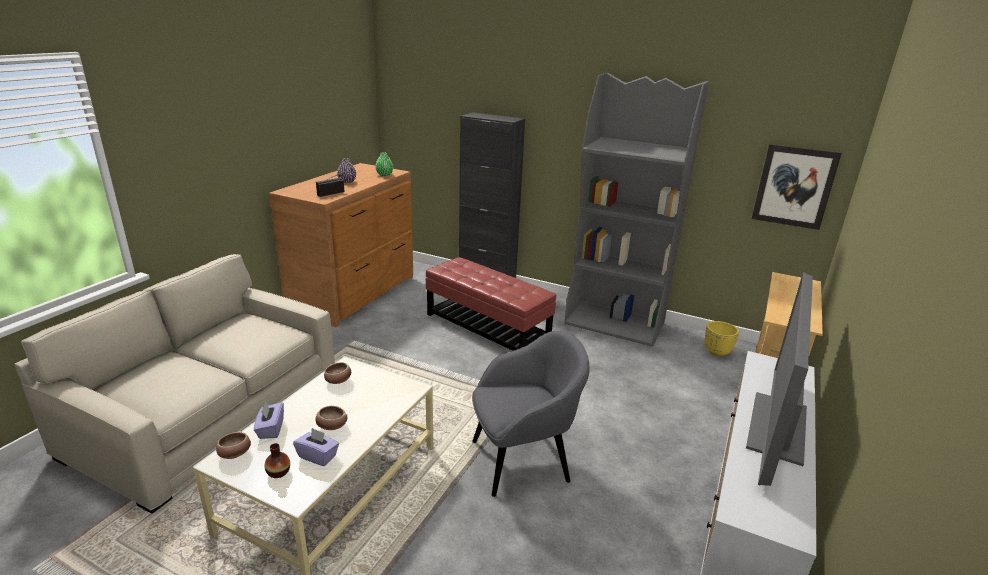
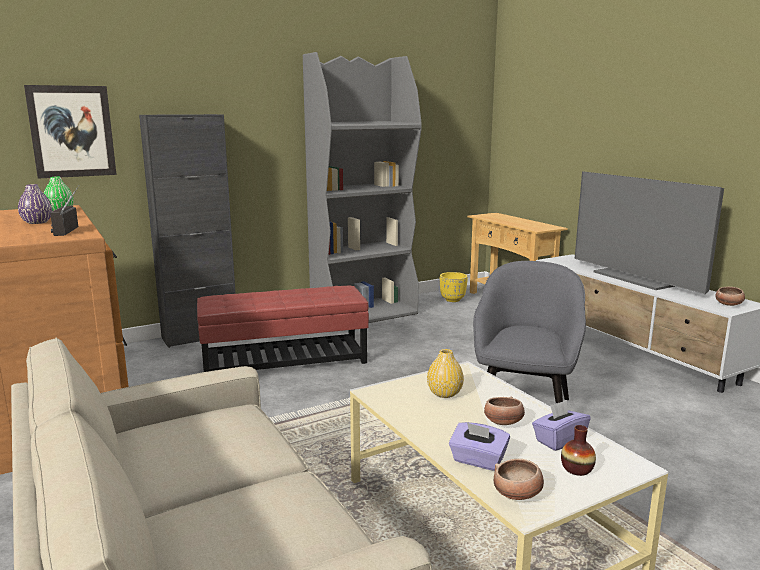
camera: 55 degrees left, 10 degrees down
(338, 381) = (406, 402): bowl -> bowl (729, 304)
(363, 391) = (444, 393): none -> yellow vase
(794, 186) = (459, 143): picture -> picture (72, 131)

